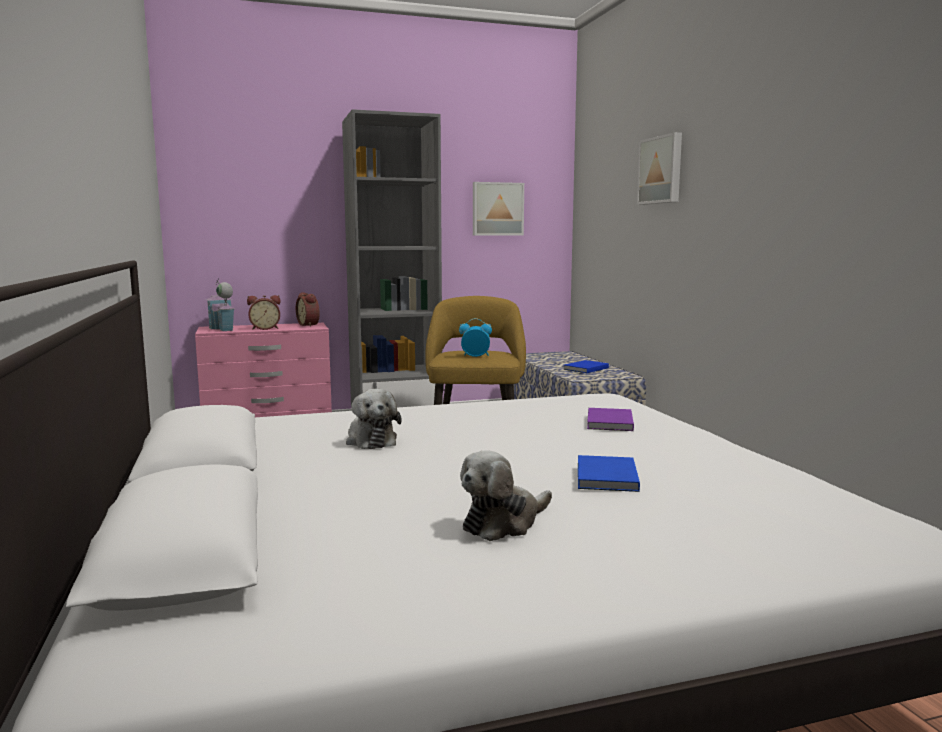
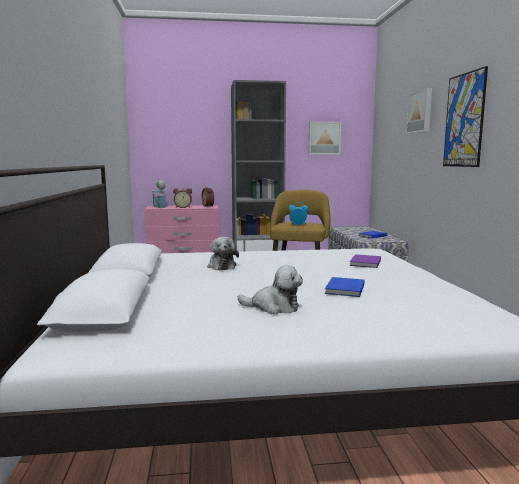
camera: 10 degrees right, 0 degrees up
(503, 523) = (274, 307): plush toy -> plush toy turned 135 degrees counterclockwise
(742, 186) = (464, 120): none -> picture

